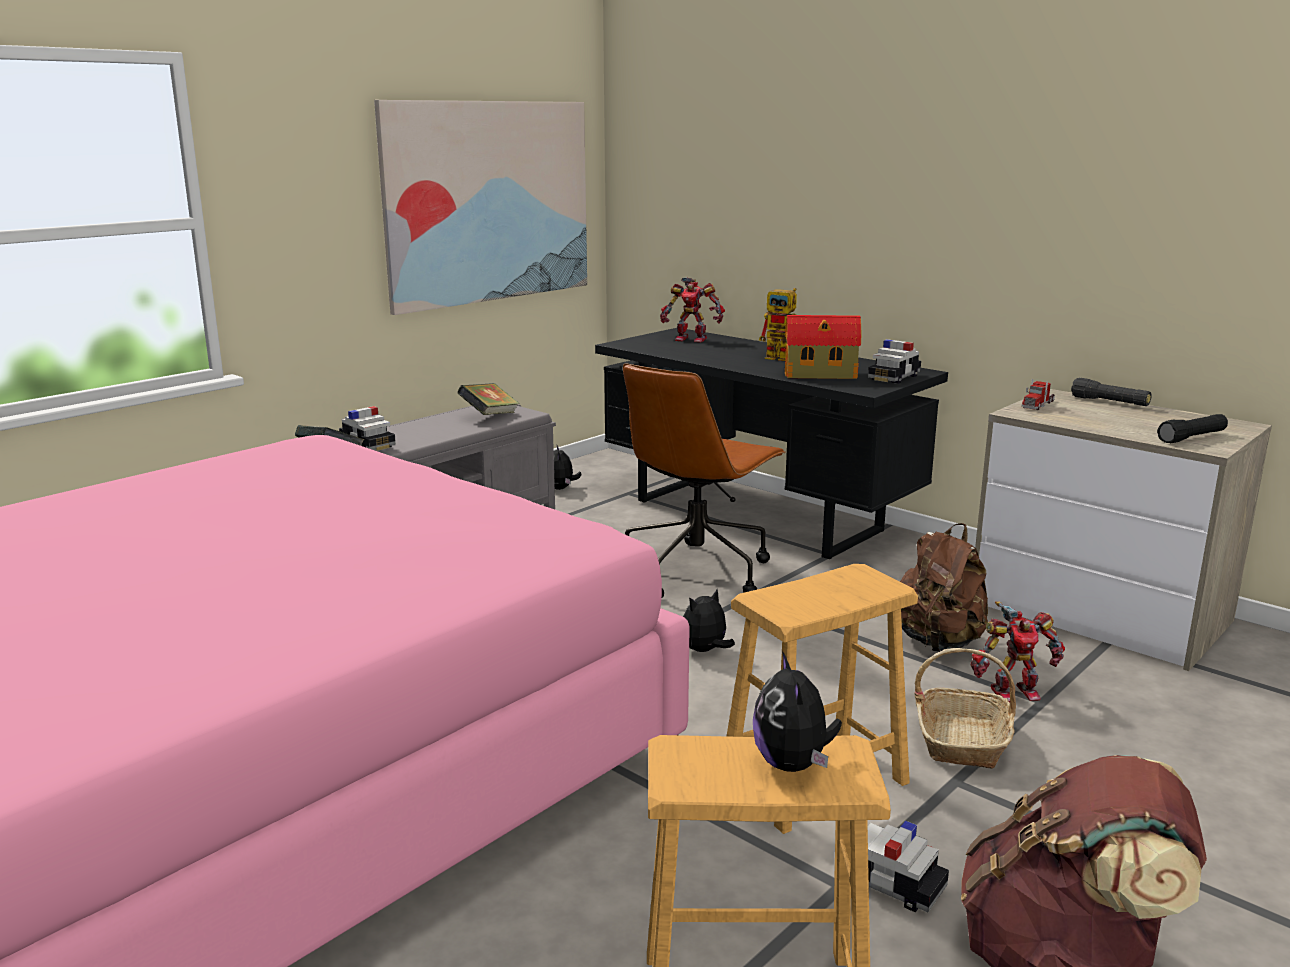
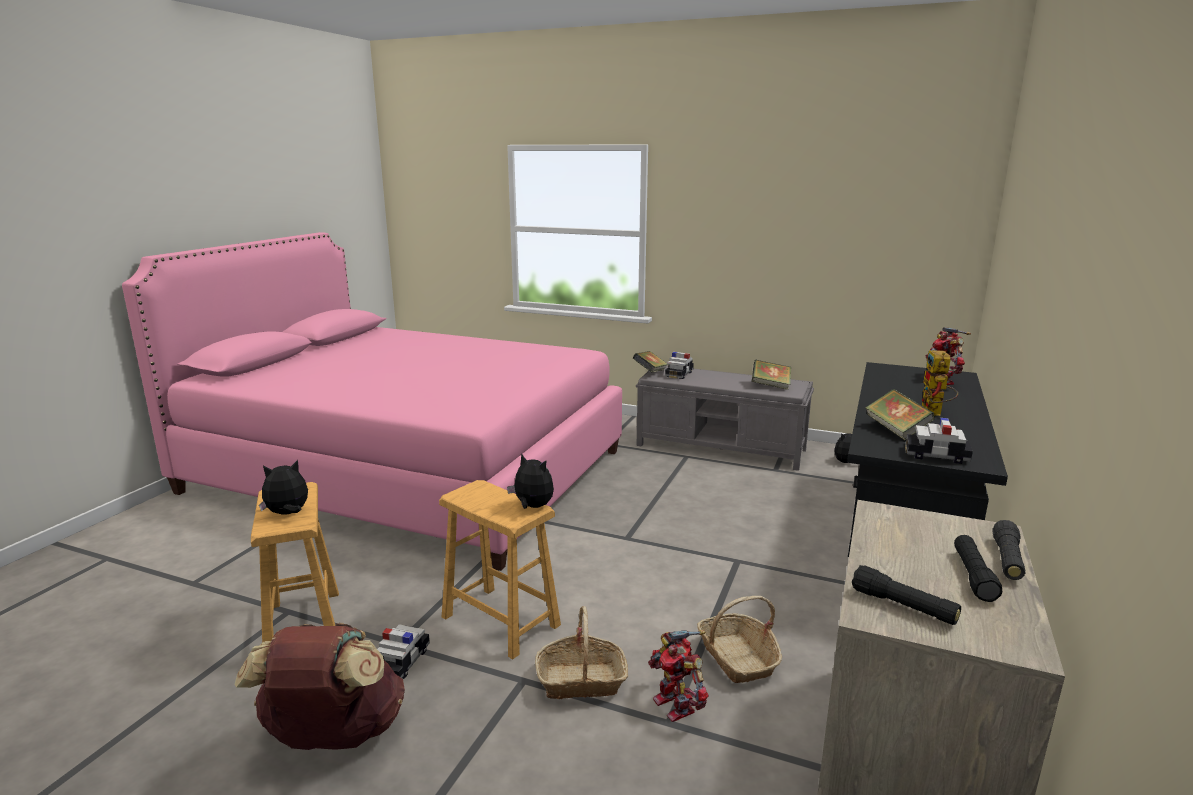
camera: 70 degrees right, 0 degrees up
(489, 202) = (853, 243): picture -> none
(697, 571) = (762, 535): brown office chair -> none
(705, 651) = (641, 558): plush toy -> plush toy (532, 507)
(822, 375) = (896, 430): toy house -> book
(938, 642) = (737, 658): brown backpack -> basket
(1038, 405) = (928, 520): toy truck -> none
(1138, 414) = (973, 576): none -> black flashlight

